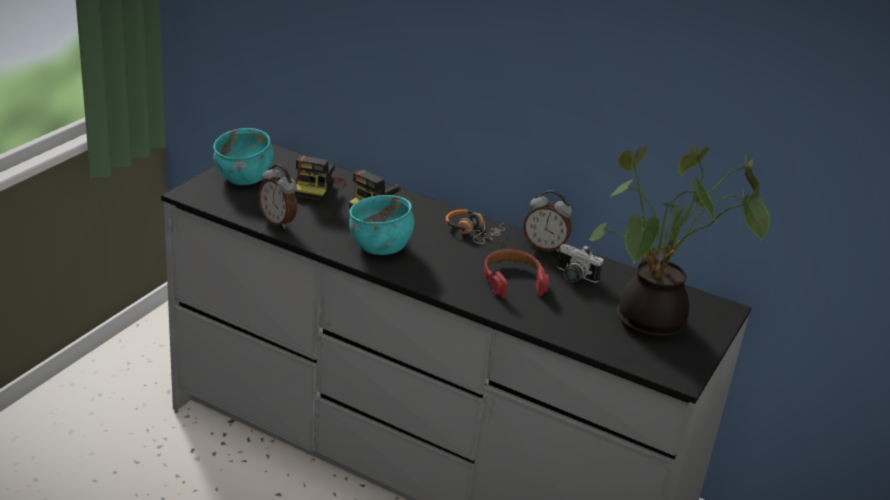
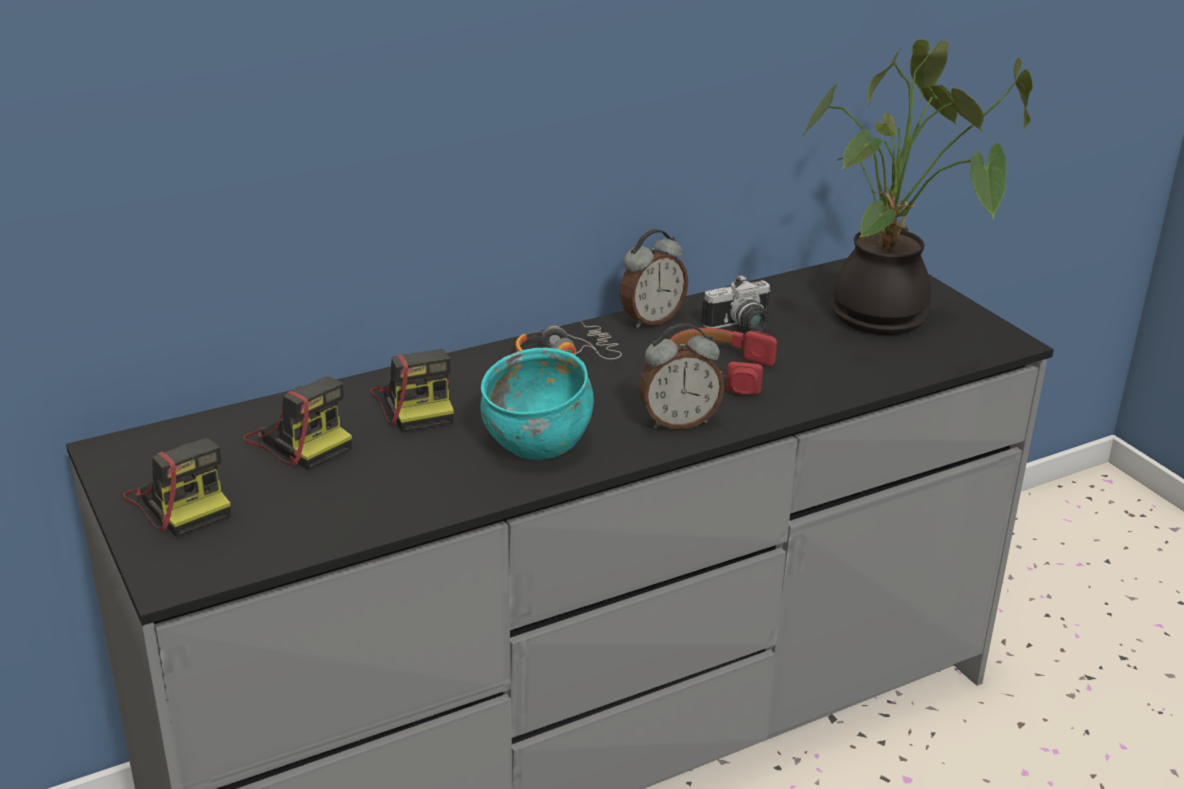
camera: 55 degrees left, 0 degrees up
(243, 177) = (181, 502): turquoise bowl -> camera
(278, 221) = (372, 512): alarm clock -> alarm clock (678, 422)

